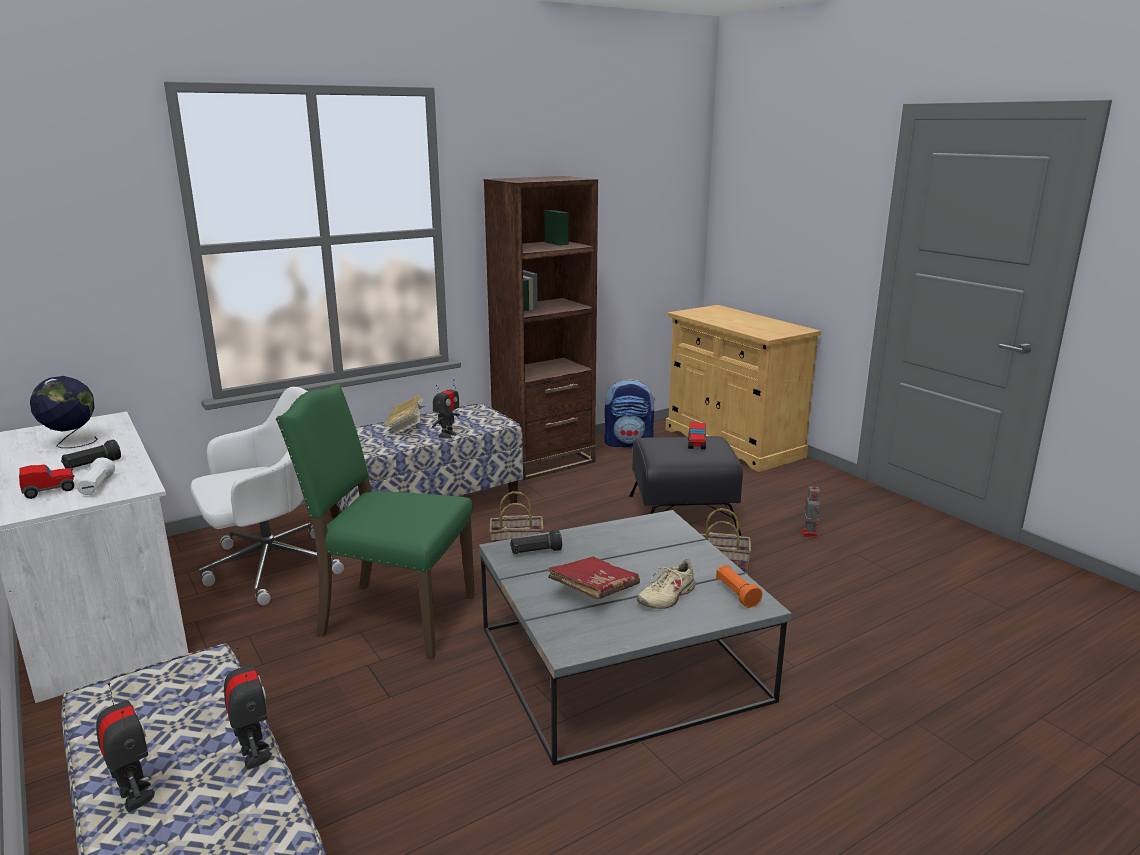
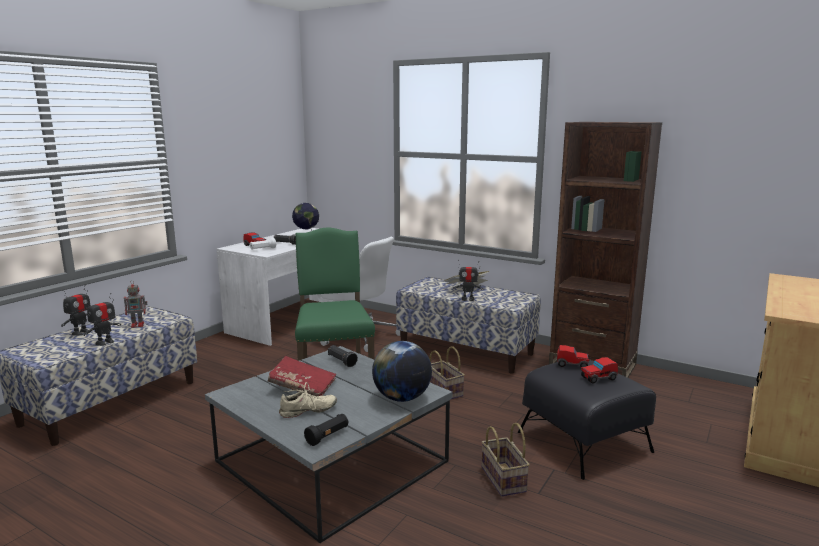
camera: 65 degrees right, 5 degrees down
(629, 443) = (687, 389): backpack -> none
(659, 445) = (572, 364): none -> toy car
(666, 596) = (308, 411): beige shoe -> beige shoe turned 135 degrees clockwise
(670, 537) = (402, 398): none -> globe
(736, 594) = (328, 436): orange flashlight -> black flashlight
(809, 533) = (641, 522): toy robot -> toy robot (138, 325)

